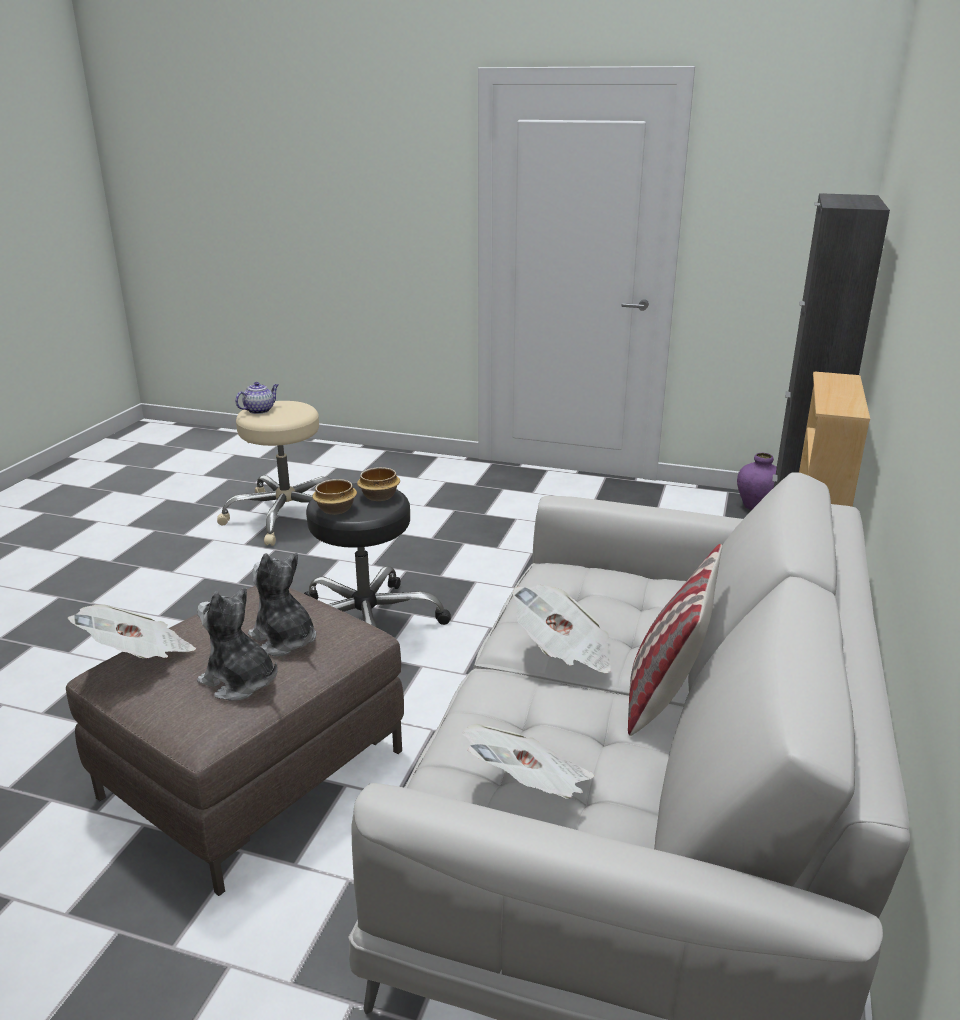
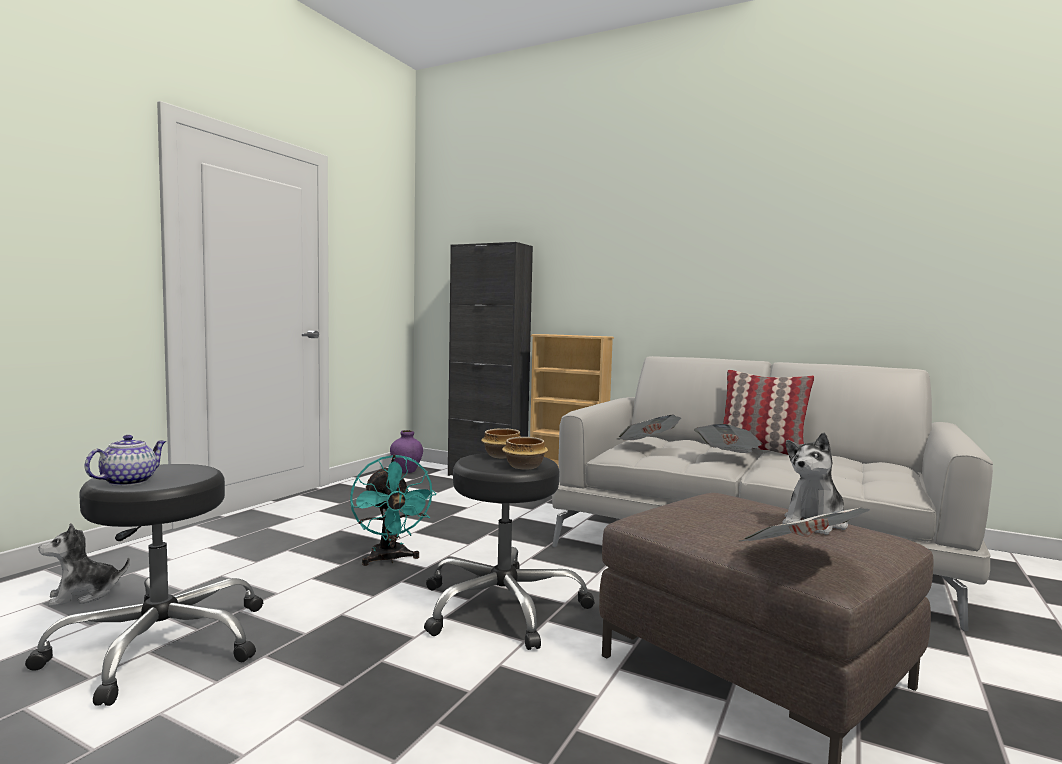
camera: 80 degrees left, 20 degrees down
(259, 410) = (129, 481): teapot -> teapot turned 60 degrees clockwise
(284, 640) = (740, 510): plush toy -> plush toy (83, 595)
(287, 516) = (162, 644): beige stool -> black stool
(452, 556) = (390, 559): none -> turquoise fan
(529, 787) = (870, 471): newspaper -> newspaper (647, 445)

